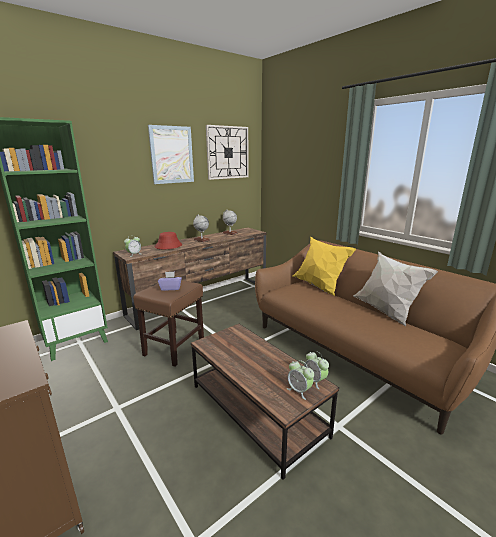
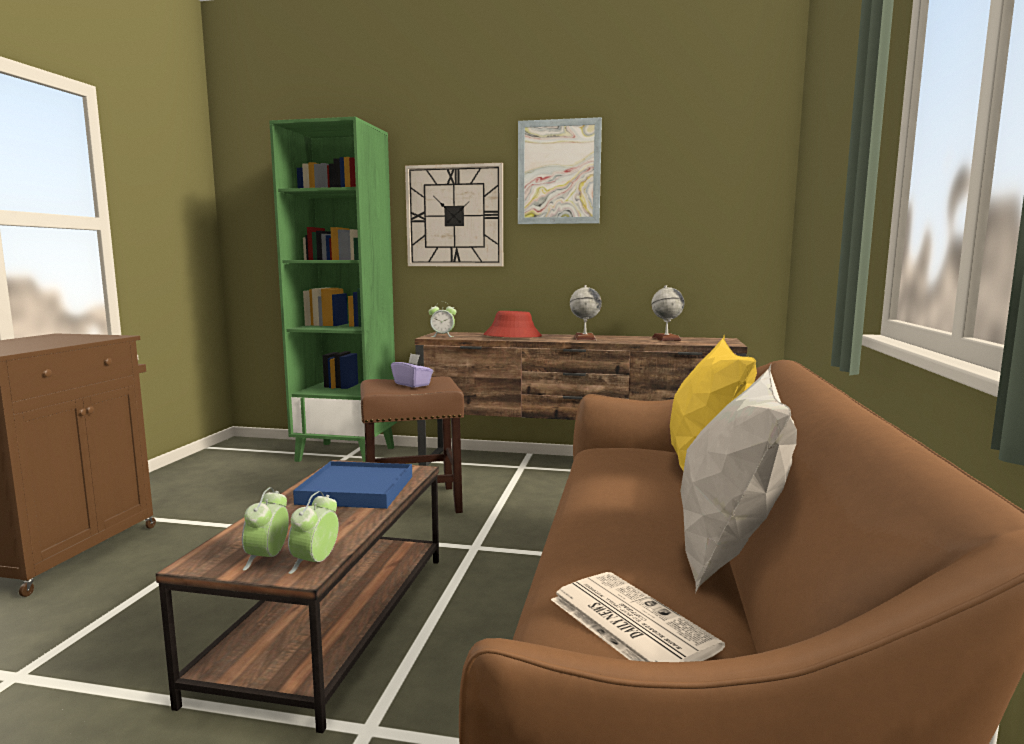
camera: 50 degrees right, 10 degrees down
(227, 152) = (691, 165): wall clock -> wall clock (454, 216)
(243, 349) = (356, 489): none -> blue tray
(418, 341) = (628, 623): none -> newspaper

